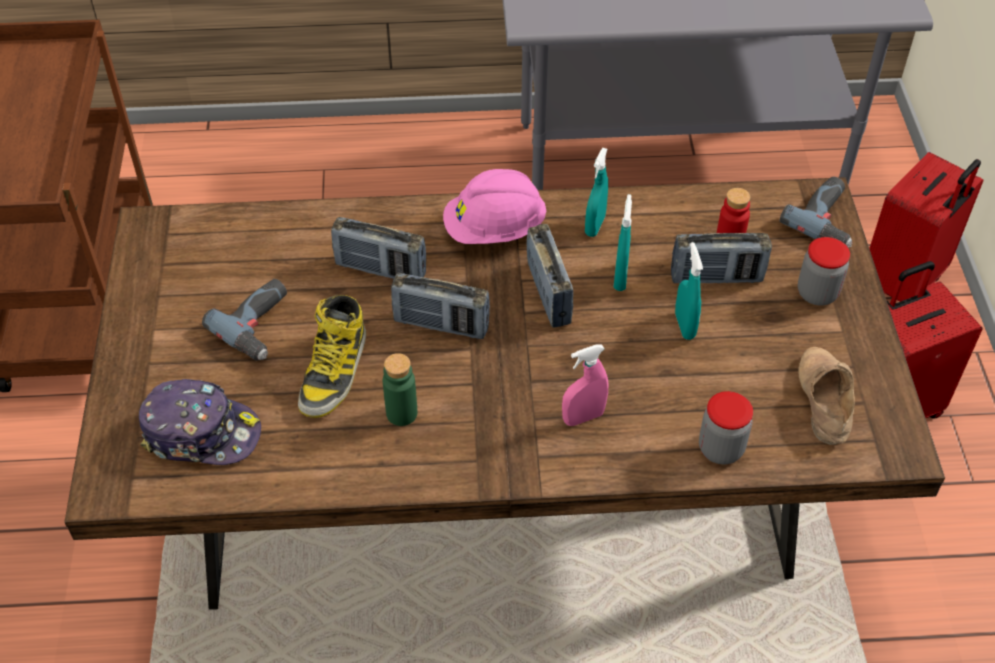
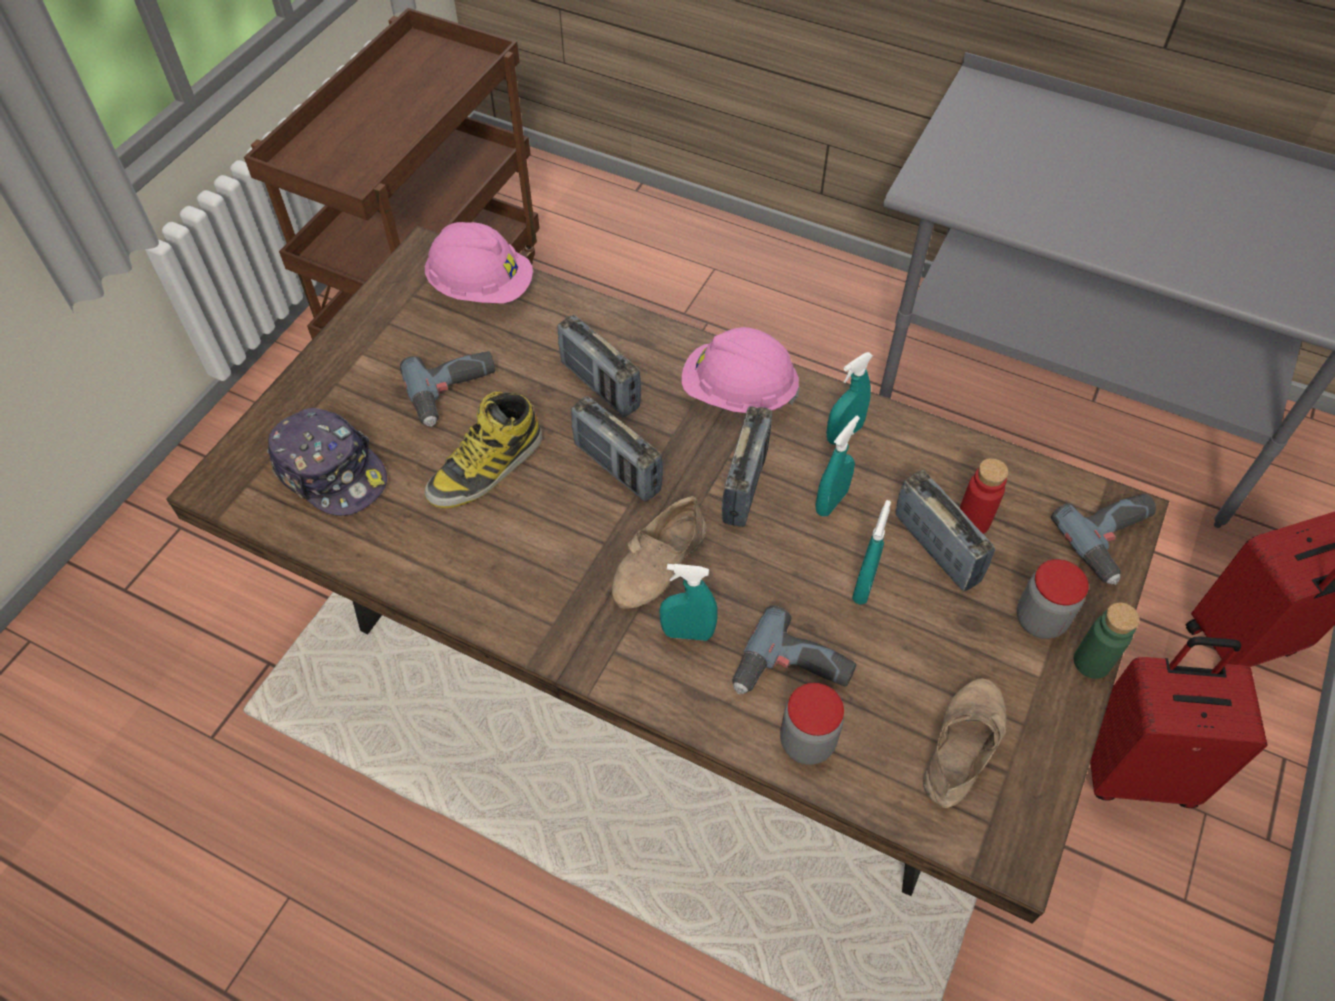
camera: 30 degrees right, 5 degrees up
(220, 234) = (481, 288): none -> pink hard hat
(401, 413) = (517, 540): green bottle -> green bottle (1091, 662)
(527, 378) = (661, 564): none -> beige shoe
(583, 417) = (687, 633): pink spray bottle -> turquoise spray bottle
(678, 409) = (793, 674): none -> power drill
(716, 277) = (936, 548): radio -> radio turned 150 degrees counterclockwise

